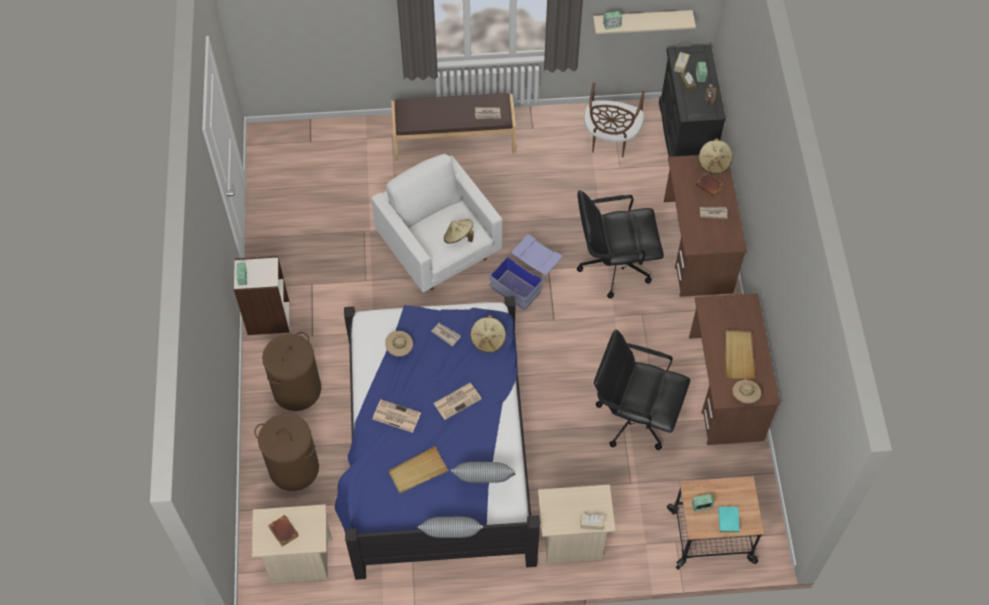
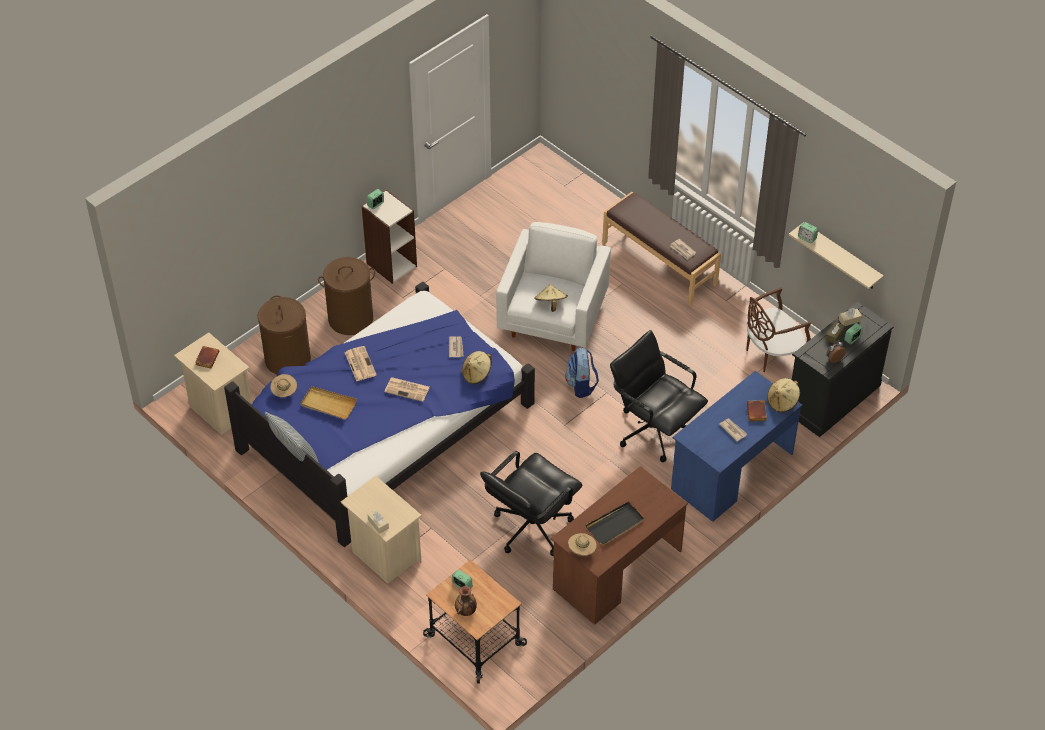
camera: 50 degrees right, 10 degrees down
(399, 348) = (417, 330): beige hat -> beige hat (284, 392)
(483, 484) = (355, 448): pillow -> none
(525, 280) = (581, 385): blue storage box -> backpack
(634, 416) = (531, 527): black office chair -> black office chair turned 120 degrees counterclockwise
(697, 246) = (731, 471): brown desk -> blue desk
(729, 521) = (466, 611): turquoise book -> vase
(738, 355) = (615, 524): beige tray -> black tray

